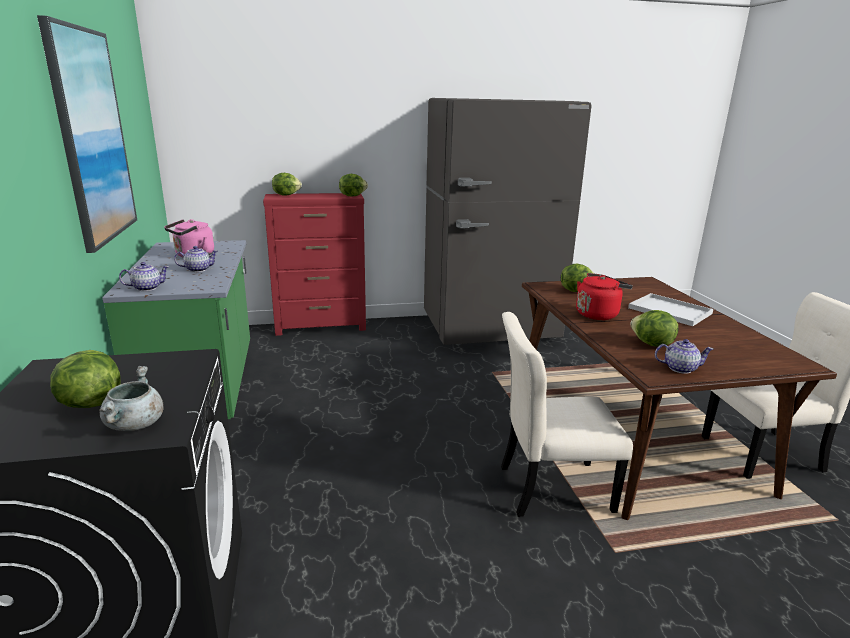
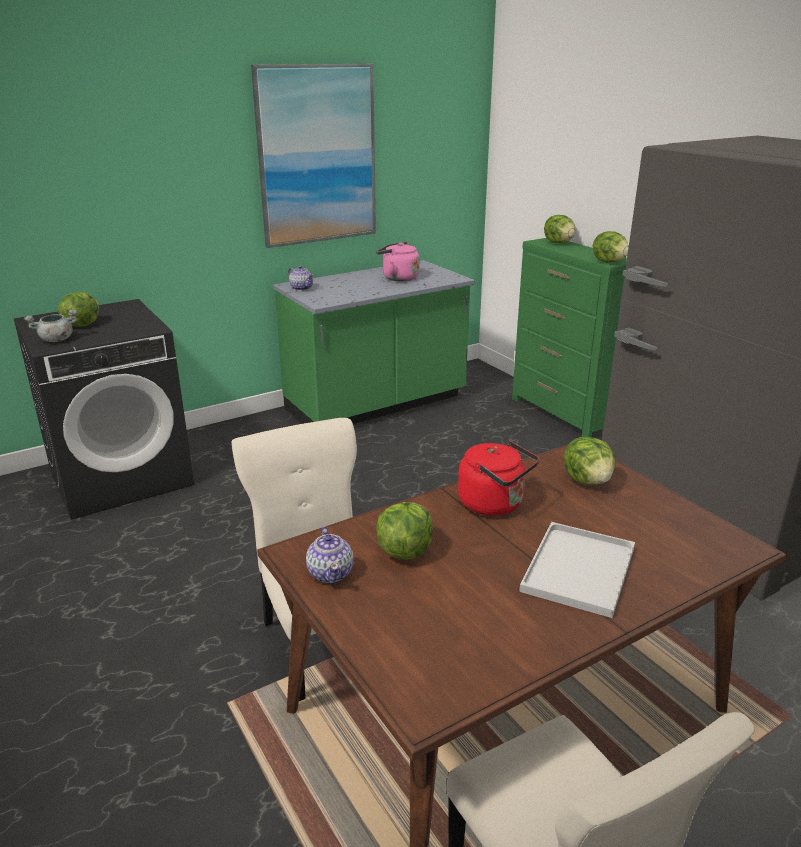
camera: 70 degrees right, 5 degrees up
(198, 269) = (362, 288): teapot -> none
(321, 327) = (562, 415): red dresser -> green dresser

